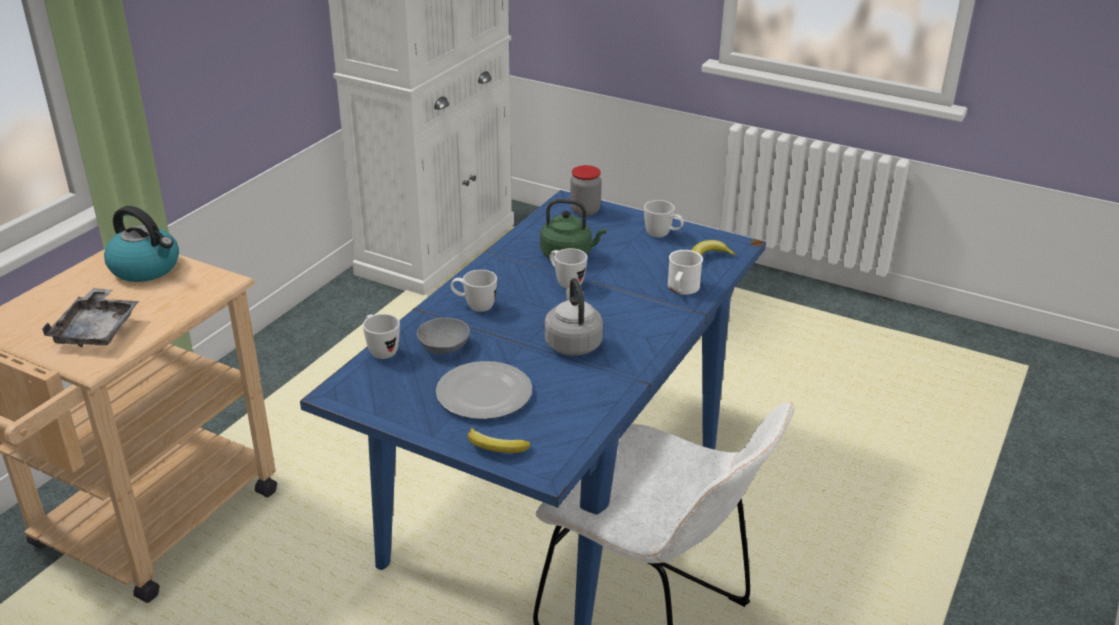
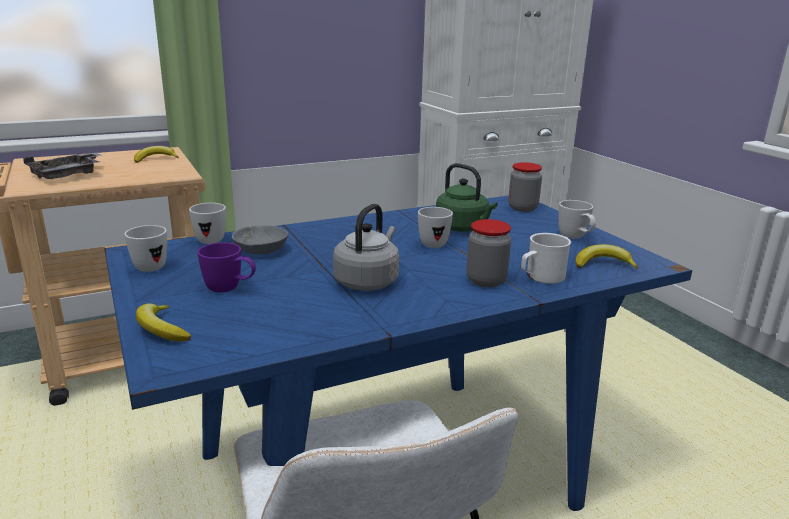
camera: 35 degrees right, 10 degrees down
(146, 268) = (156, 159): kettle -> banana
(474, 306) = (329, 235): white mug -> white mug (147, 266)
(485, 394) = (230, 289): plate -> purple mug
(650, 308) = (486, 281): none -> jar

